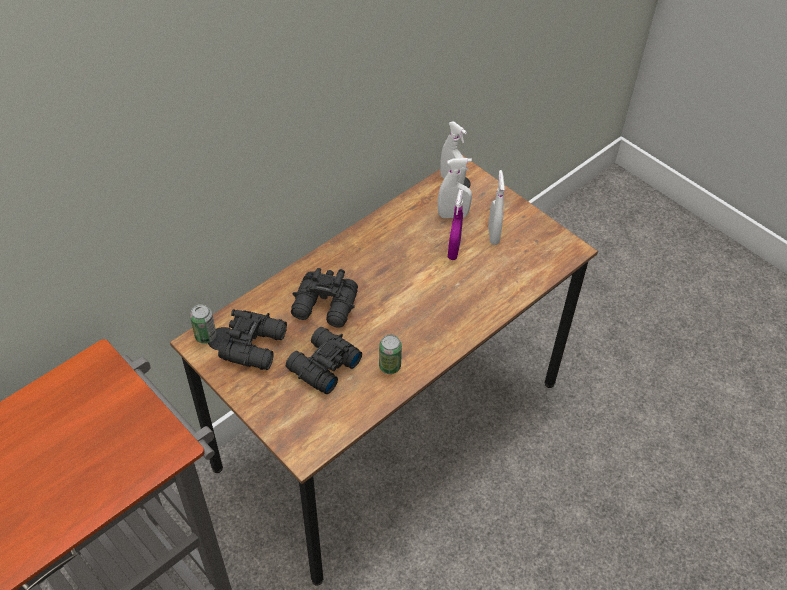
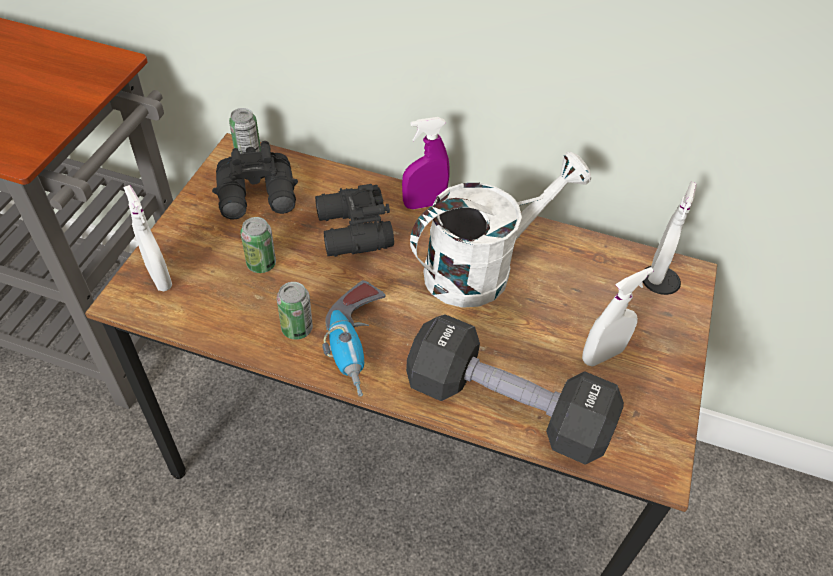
camera: 60 degrees right, 0 degrees up
(322, 366) = (261, 264): black binoculars -> can
(398, 256) = (481, 268): none -> white watering can
(422, 340) = (359, 345): none -> power drill
(453, 215) = (598, 296): white spray bottle -> white spray bottle (159, 277)
(453, 250) = (537, 320): purple spray bottle -> purple spray bottle (424, 204)
(502, 291) = (507, 406): none -> black dumbbell

